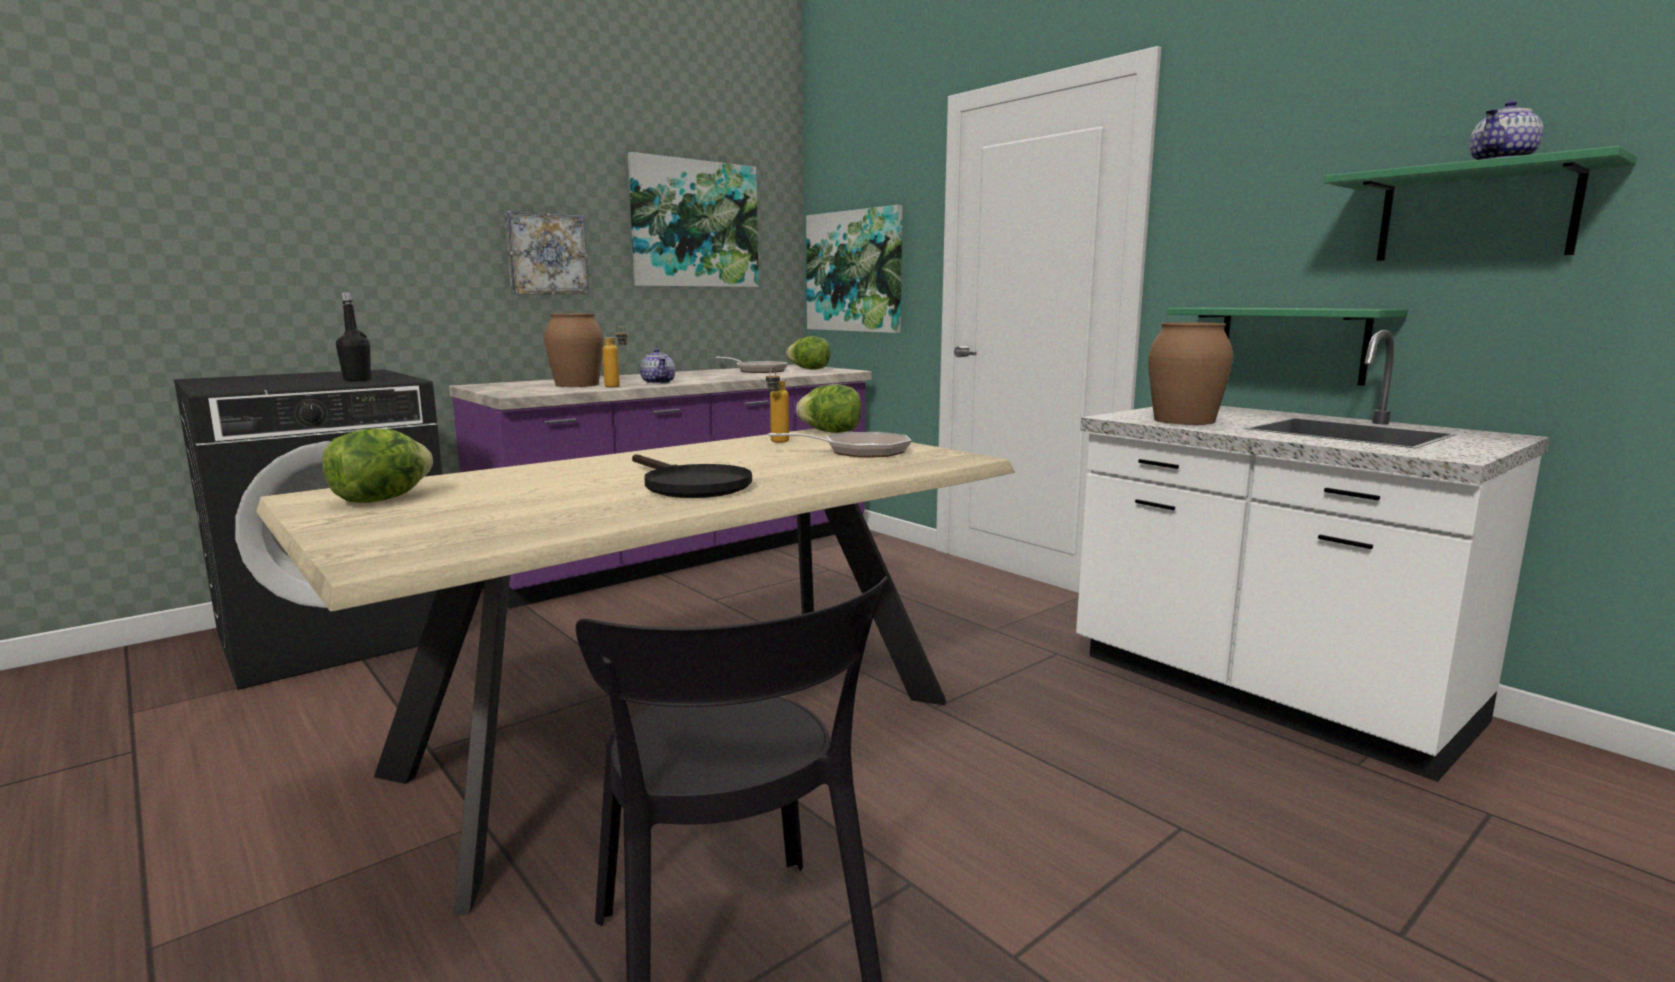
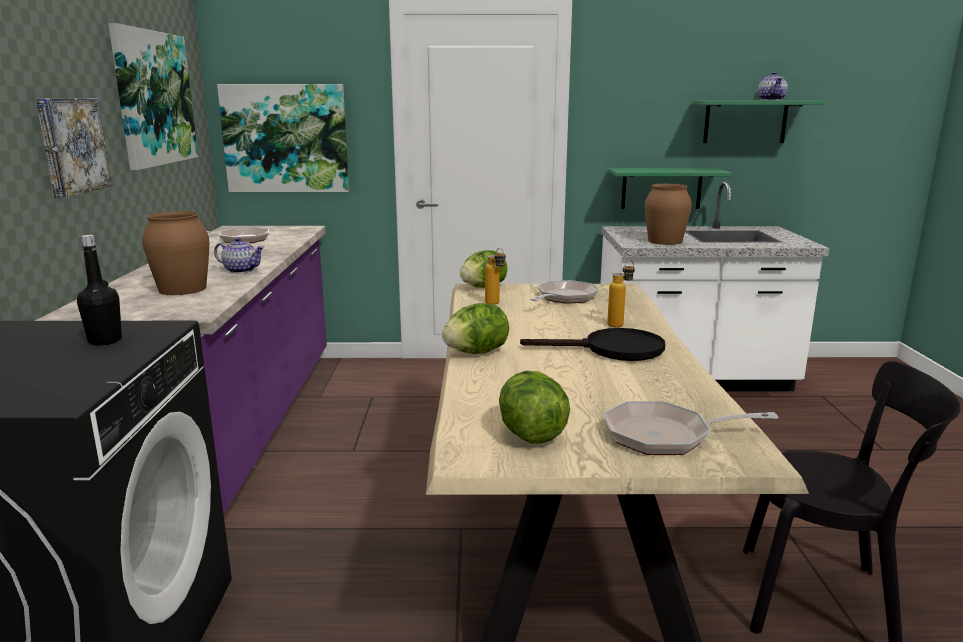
camera: 50 degrees left, 5 degrees up
(417, 531) = (665, 436): none -> frying pan
(618, 387) = (238, 283): bottle -> bottle (619, 324)
(809, 369) = (270, 231): lettuce -> lettuce (476, 352)

